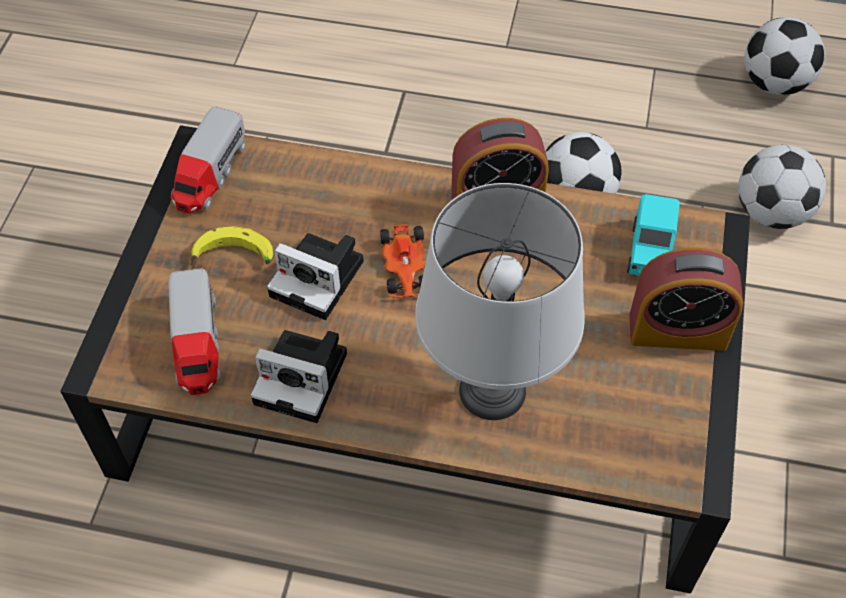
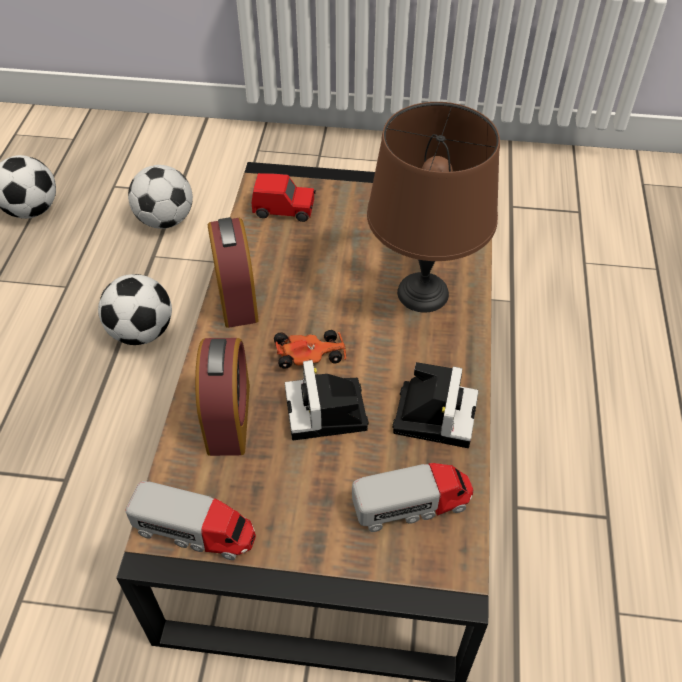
camera: 95 degrees left, 5 degrees down
(232, 260) = (310, 489): banana -> none
(321, 279) = (327, 413): camera -> camera turned 150 degrees clockwise
(491, 392) = (424, 293): grey table lamp -> brown table lamp
(650, 252) = (284, 210): turquoise toy car -> red toy car
(677, 331) = (354, 198): alarm clock -> alarm clock (228, 418)

